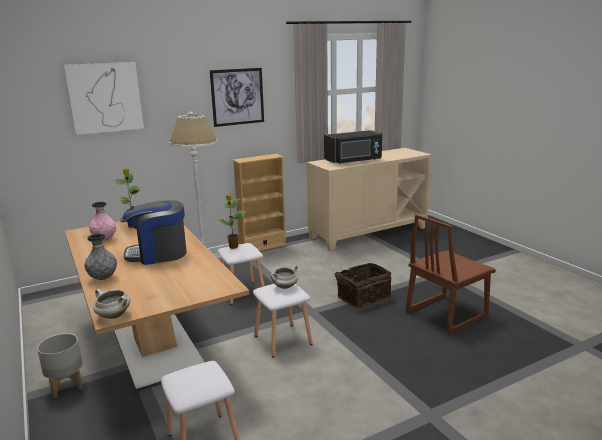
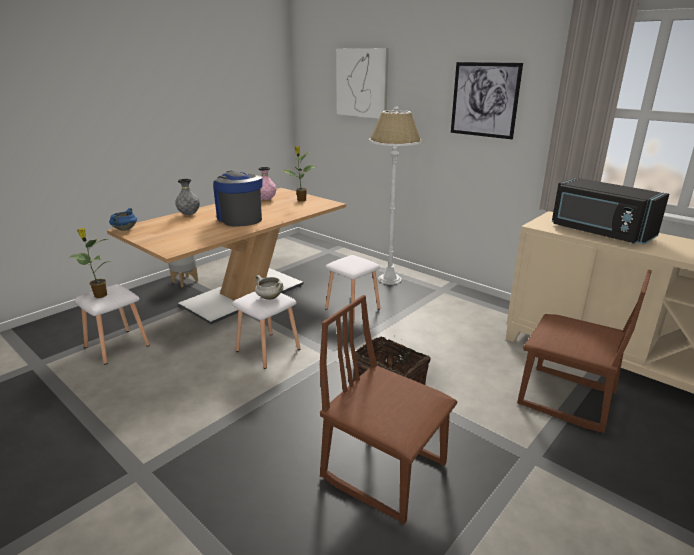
camera: 70 degrees right, 5 degrees up
(113, 316) = (125, 229): white cooking pot -> blue cooking pot
(233, 247) = (354, 258): potted plant -> potted plant (99, 295)
(262, 247) = (470, 295): beige bookcase -> none
(399, 252) = (566, 399): none -> brown chair

